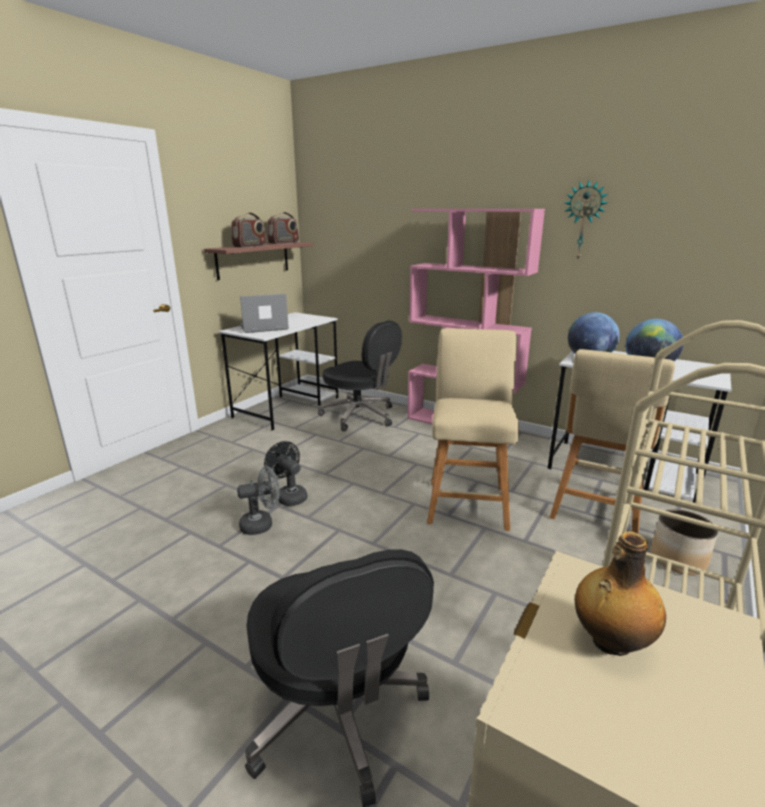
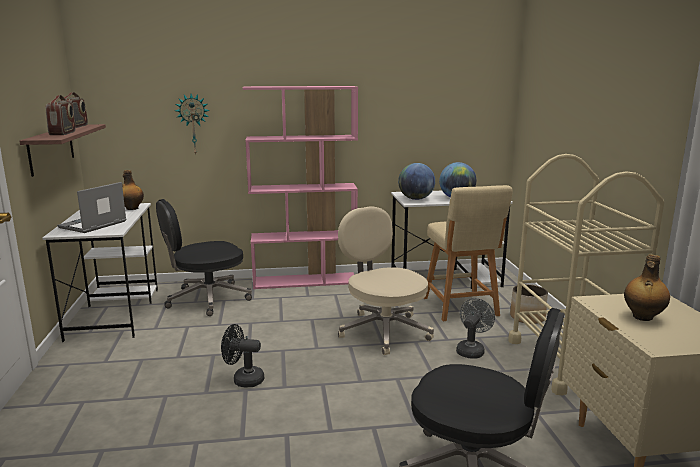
camera: 40 degrees left, 5 degrees down
(262, 524) = (254, 408): grey fan -> grey fan (471, 350)
(314, 320) = (132, 208): none -> bottle
(360, 416) = (206, 299): black office chair -> black office chair turned 150 degrees clockwise
(467, 502) = (383, 331): beige stool -> beige office chair
(583, 221) = (383, 94): wall clock -> wall clock (193, 124)

